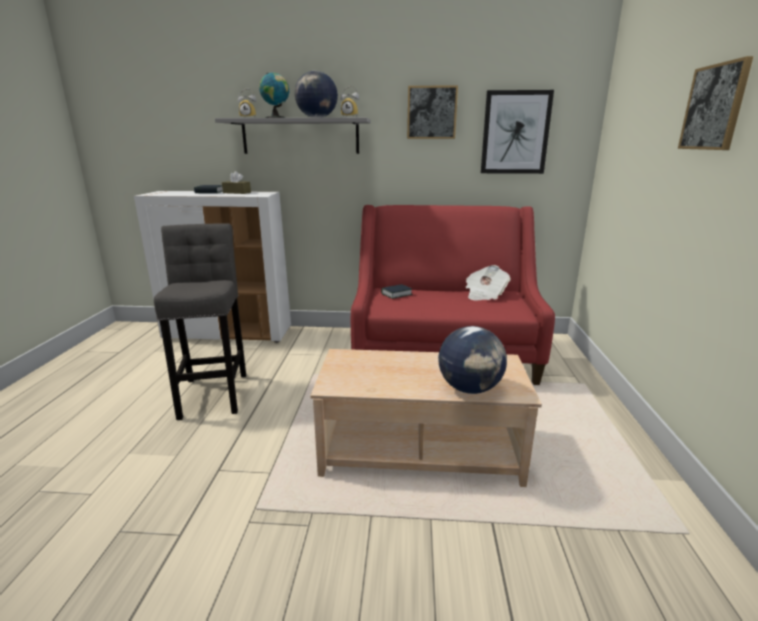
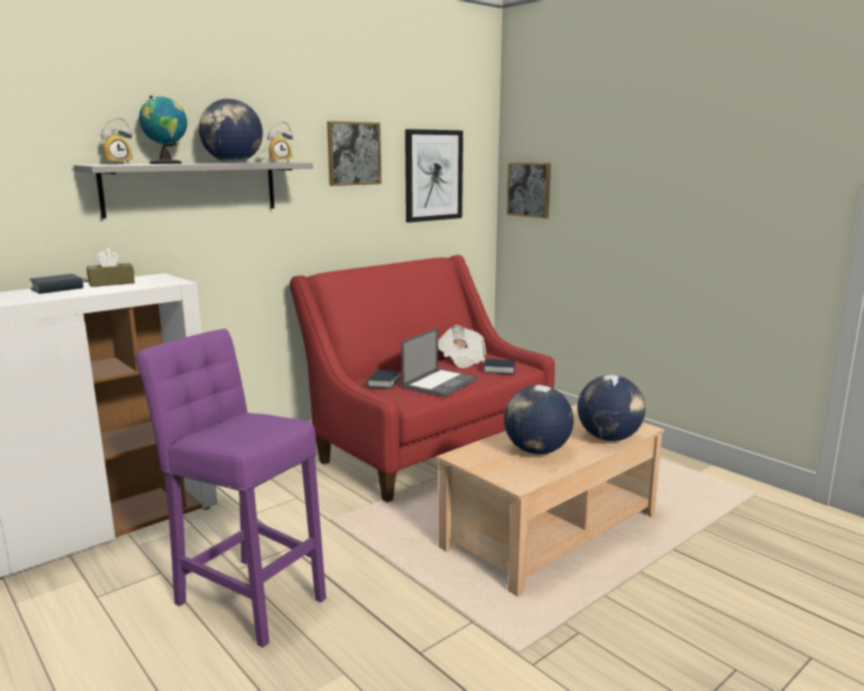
camera: 45 degrees left, 5 degrees down
(214, 392) = (246, 597): grey stool -> purple stool
(392, 373) = (536, 451): none -> globe
(431, 305) = (440, 383): none -> laptop
(495, 309) = (499, 370): none -> book
(714, 107) = (665, 163): picture -> picture (529, 189)

